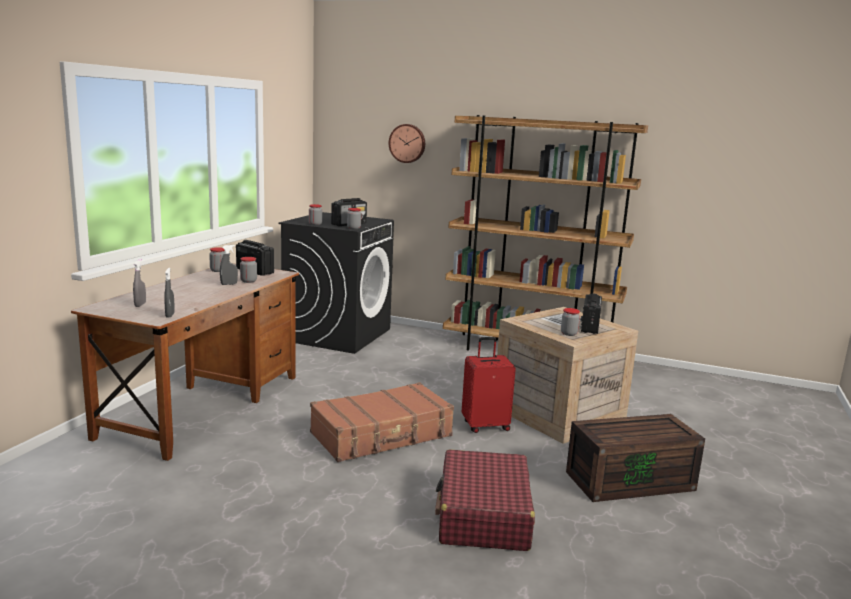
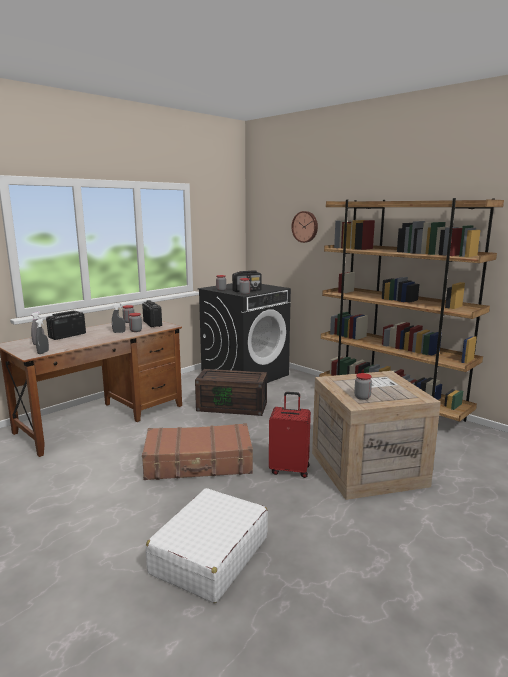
camera: 25 degrees right, 0 degrees up
(483, 515) = (209, 555): red suitcase -> white suitcase
(590, 327) = (391, 393): radio -> radio (67, 336)
(630, 480) = (381, 552): brown storage box -> brown storage box (233, 406)

